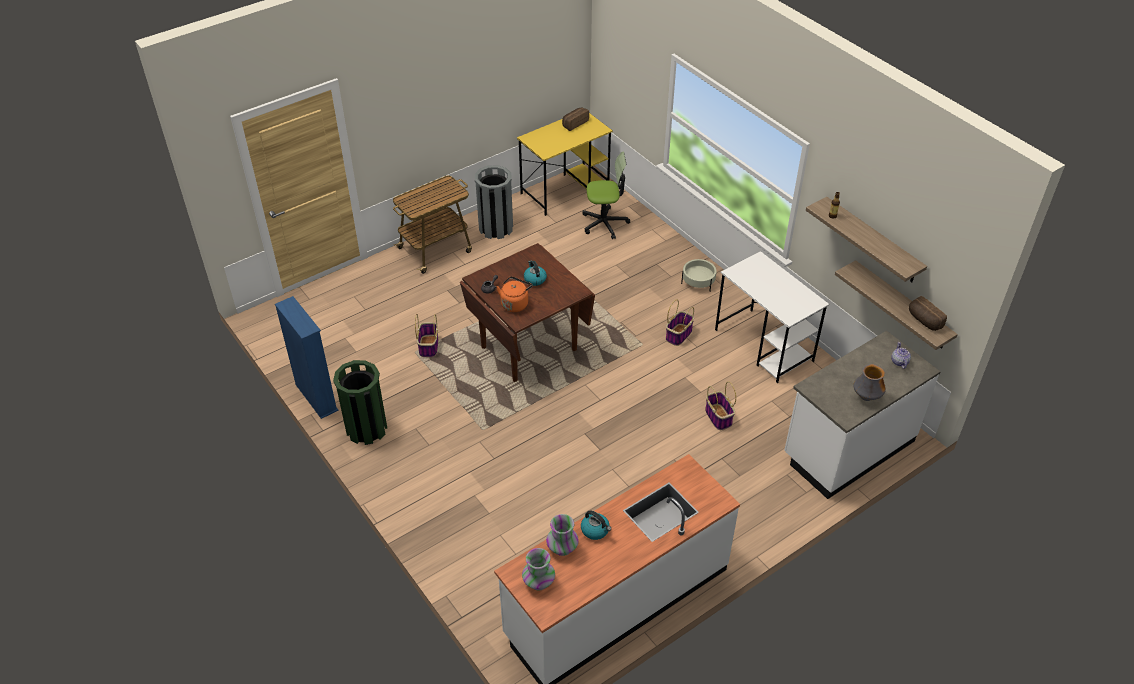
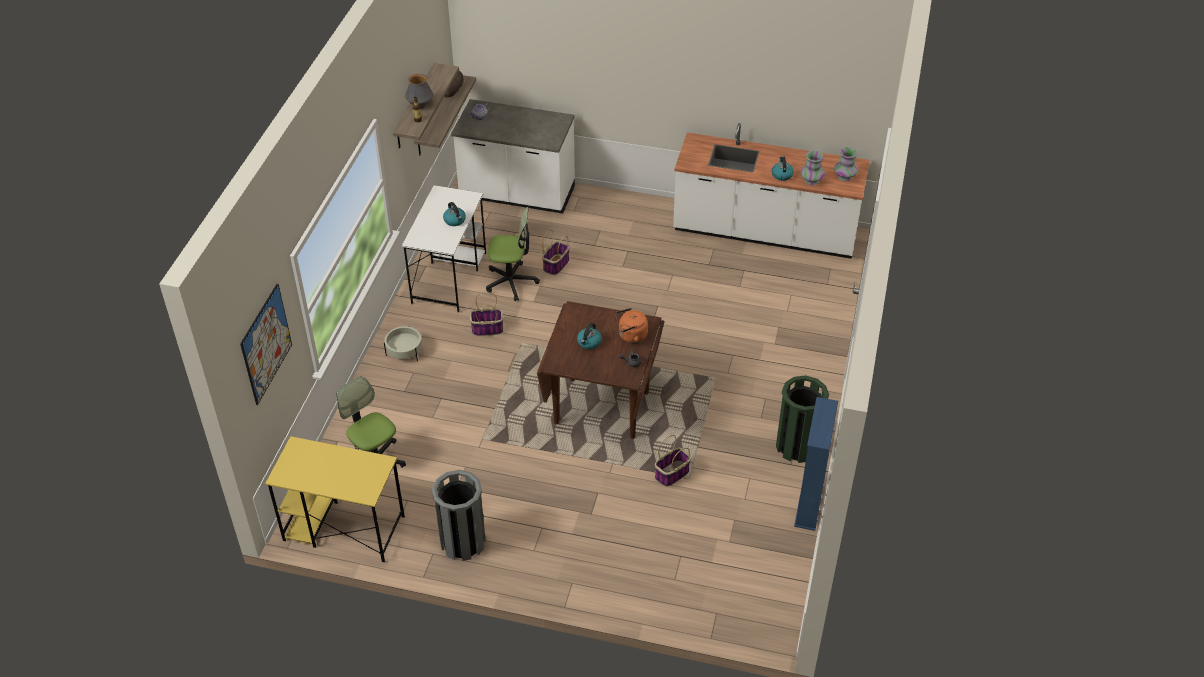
camera: 130 degrees left, 0 degrees up
(436, 249) = (543, 567): cart -> none
(574, 123) = (303, 474): bread -> none
(629, 57) = (266, 344): none -> picture
(723, 377) = (511, 282): none -> office chair
(764, 292) = (455, 220): none -> kettle
(866, 397) = (533, 118): vase -> vase (420, 106)

